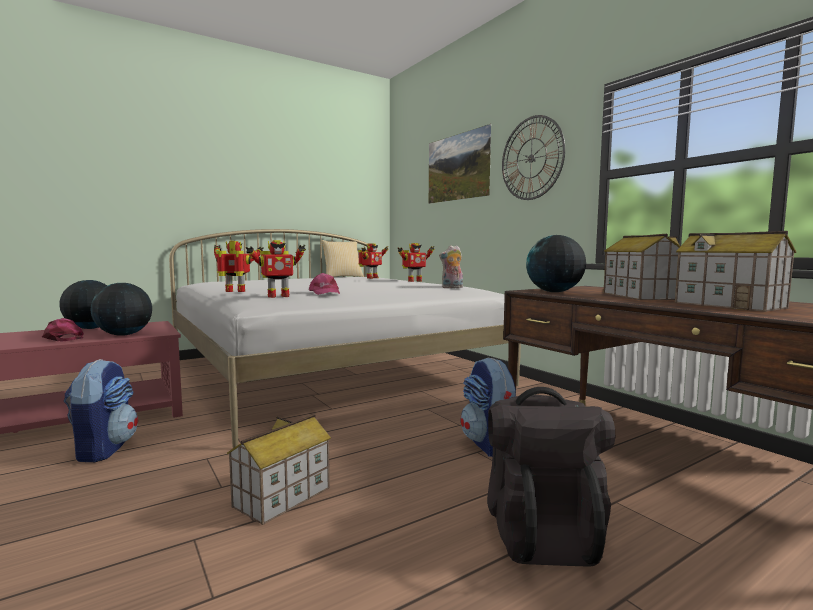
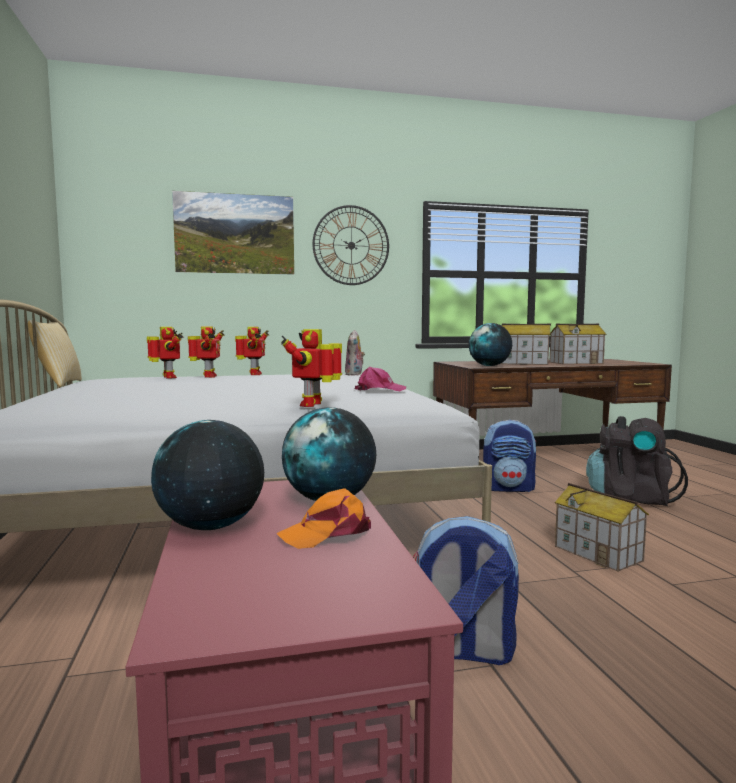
camera: 70 degrees left, 0 degrees up
(63, 338) = (327, 533): pink cap -> orange cap
(277, 296) = (400, 398): toy robot -> toy robot (208, 376)

